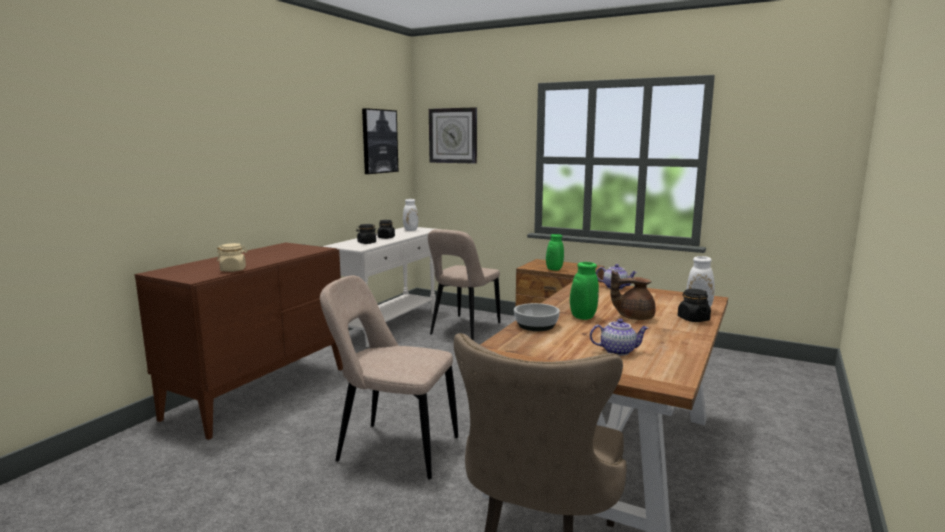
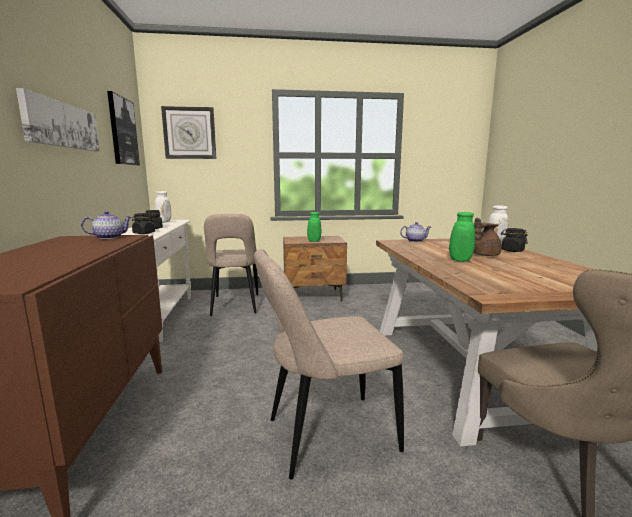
camera: 35 degrees left, 0 degrees up
(233, 270) = (59, 267): beige jar -> none
(302, 152) = (62, 125): none -> picture
(535, 325) = (452, 271): bowl -> none
(618, 351) = (550, 276): teapot -> teapot (109, 237)

